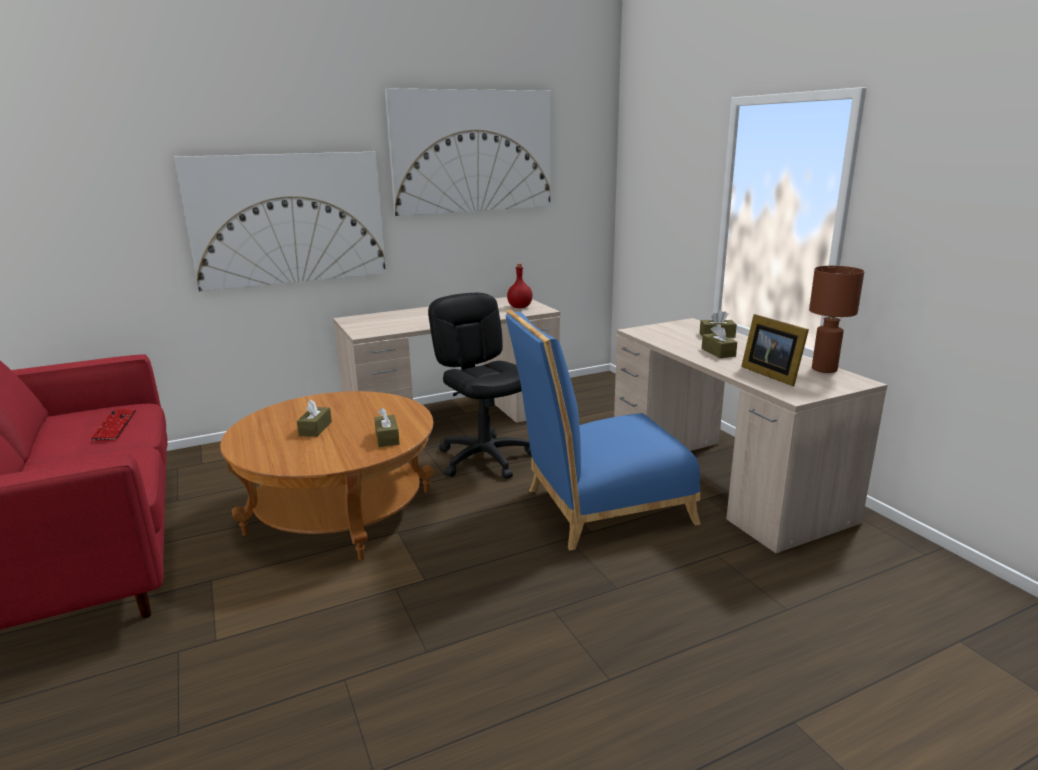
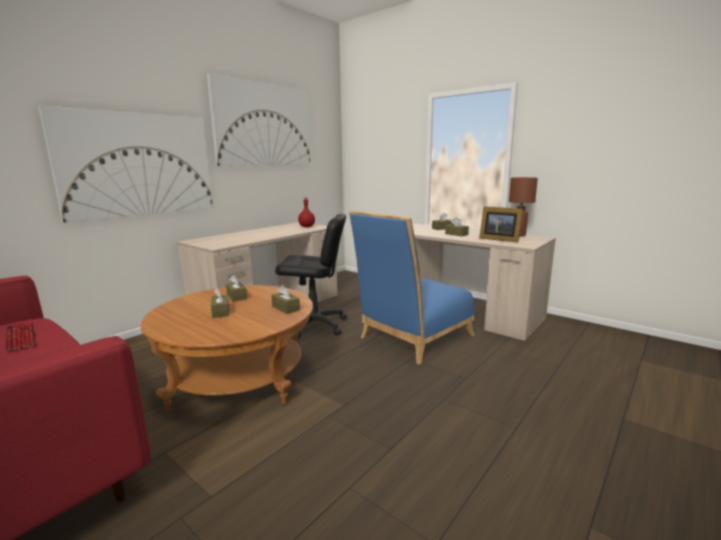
camera: 25 degrees left, 5 degrees down
(354, 409) = (237, 296): none -> brown tissue box
(485, 458) = (314, 325): black office chair -> black office chair turned 150 degrees clockwise

